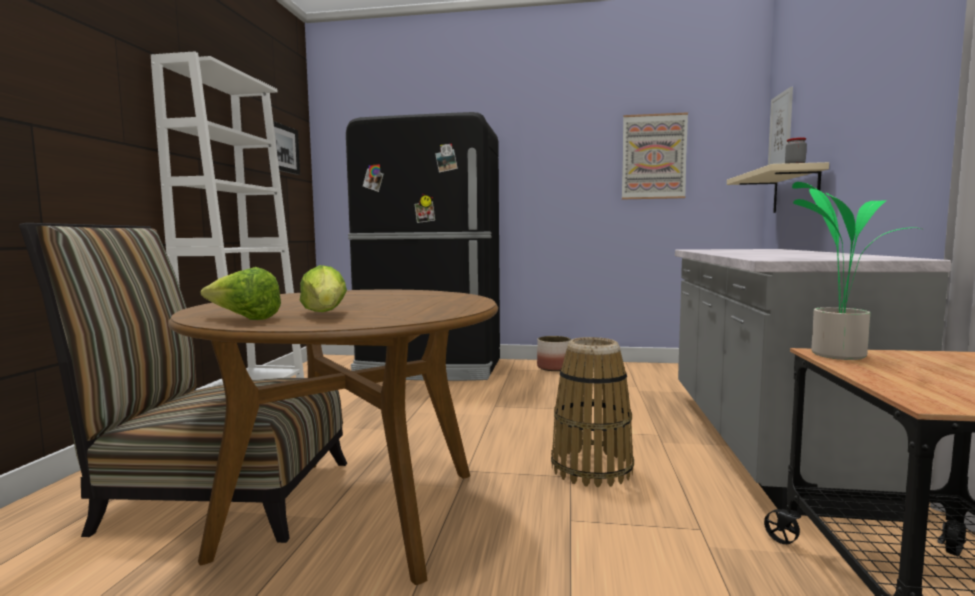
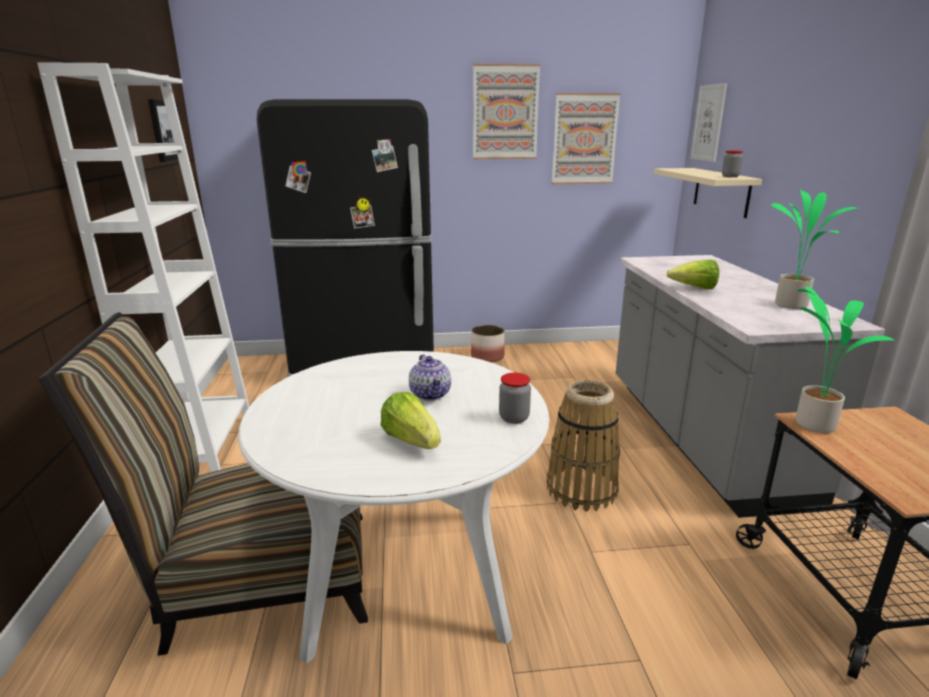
camera: 15 degrees left, 15 degrees up
(243, 319) = (346, 464): lettuce -> lettuce (694, 288)
(354, 511) = (406, 575): brown dining table -> white dining table
(386, 301) = (430, 394): none -> teapot
(445, 310) = (514, 418): none -> jar
(574, 135) = (505, 112): none -> picture
(840, 255) = (792, 305): none -> potted plant

